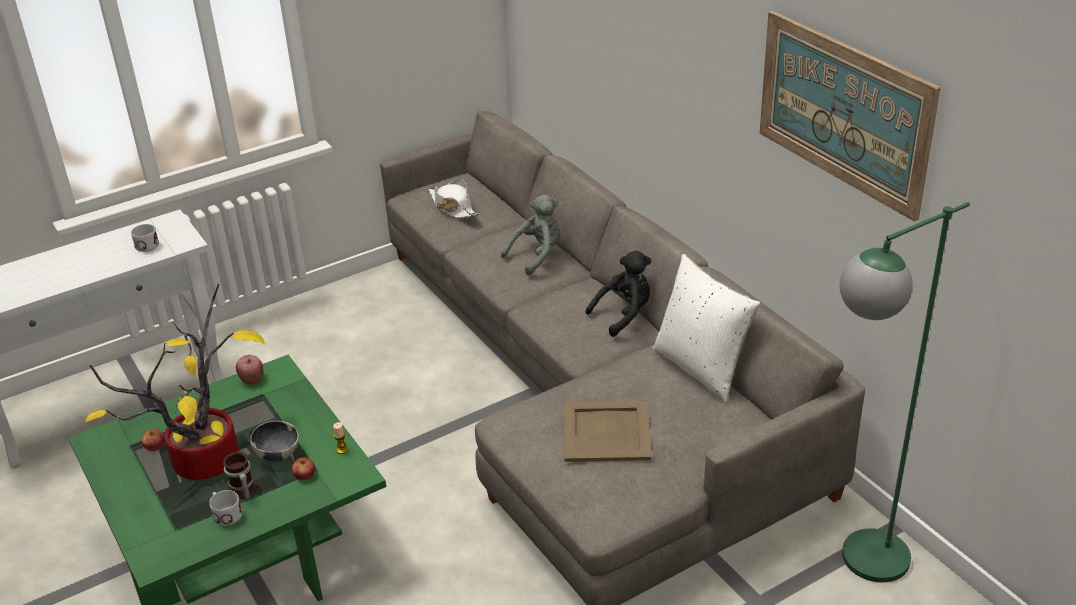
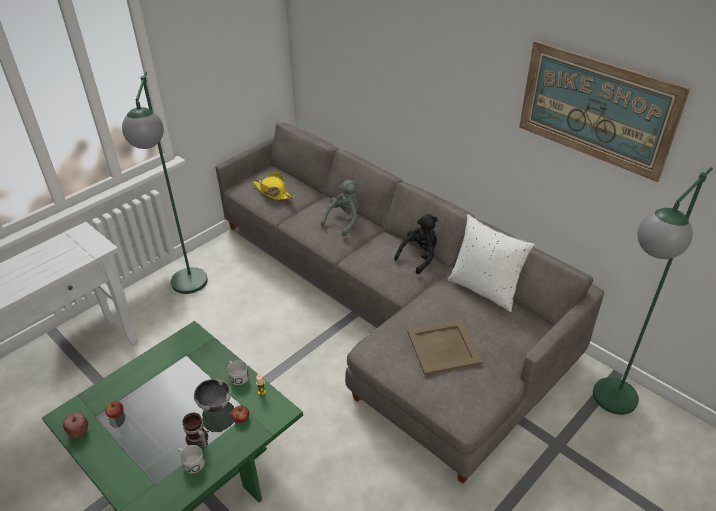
camera: 15 degrees left, 5 degrees up
(146, 244) = (68, 253): white mug -> white mug (237, 375)
(206, 455) = (159, 414): potted plant -> none
(252, 379) = (174, 345): apple -> apple (79, 431)
(314, 331) = (188, 290): none -> green floor lamp
(453, 207) = (273, 192): white hat -> yellow hat

